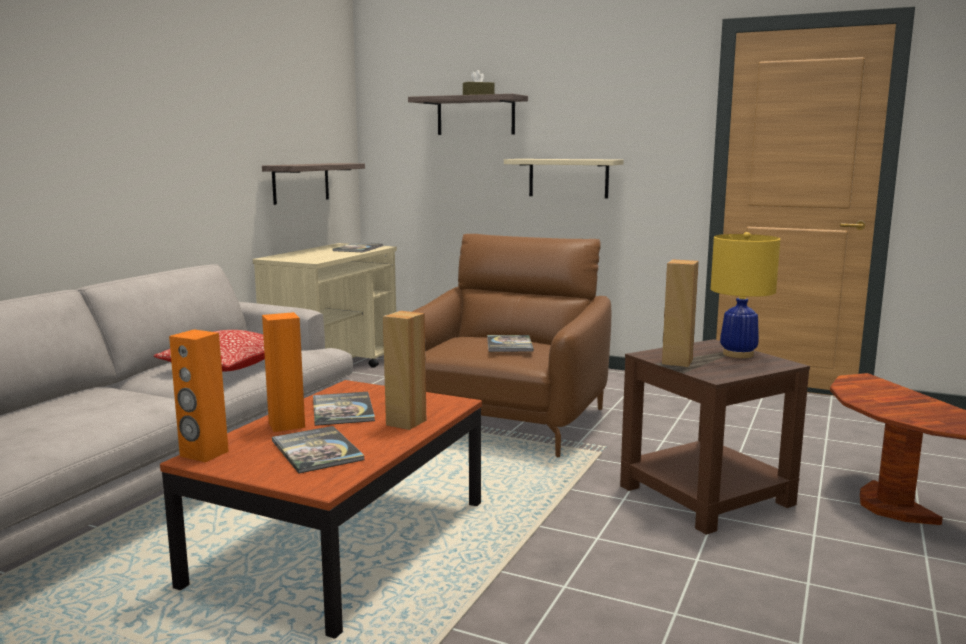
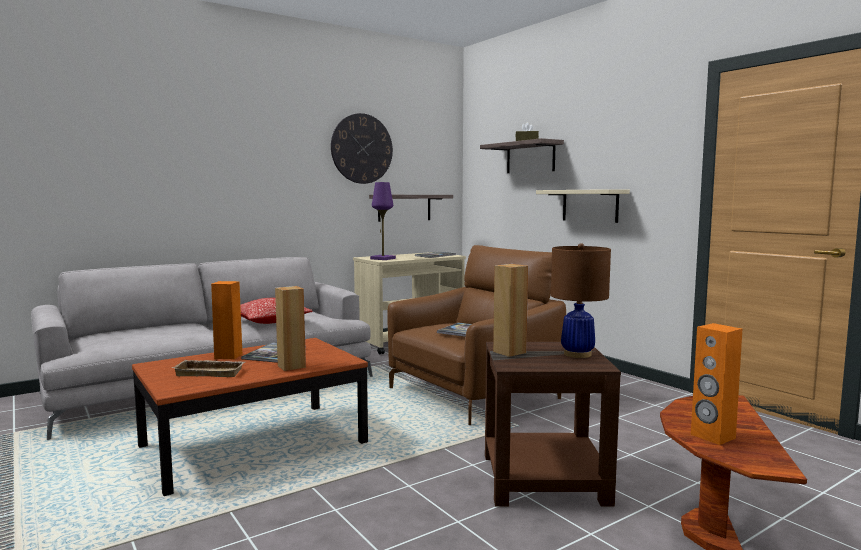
camera: 30 degrees right, 5 degrees down
(203, 454) = (158, 363): orange speaker -> orange speaker (712, 436)
(250, 97) = (362, 148): none -> wall clock
(304, 258) = (383, 259): none -> purple table lamp
(317, 451) = (211, 372): book -> beige tray
(738, 354) = (577, 354): yellow table lamp -> brown table lamp

